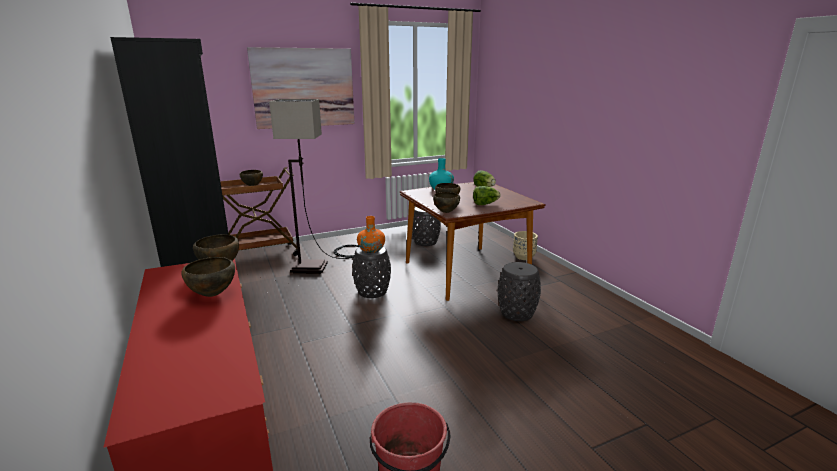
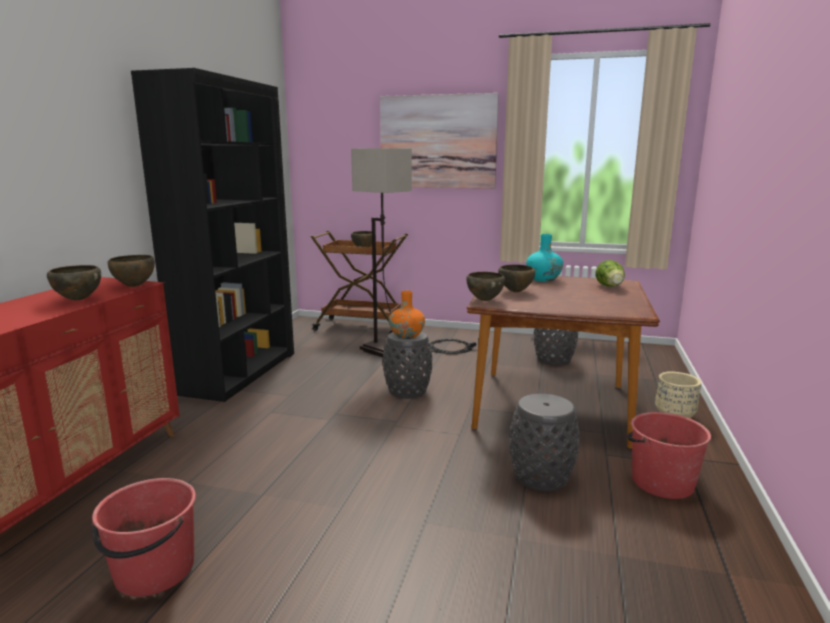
camera: 40 degrees right, 5 degrees down
(485, 204) = (560, 302): lettuce -> none
(562, 293) = (661, 482): none -> red bucket

